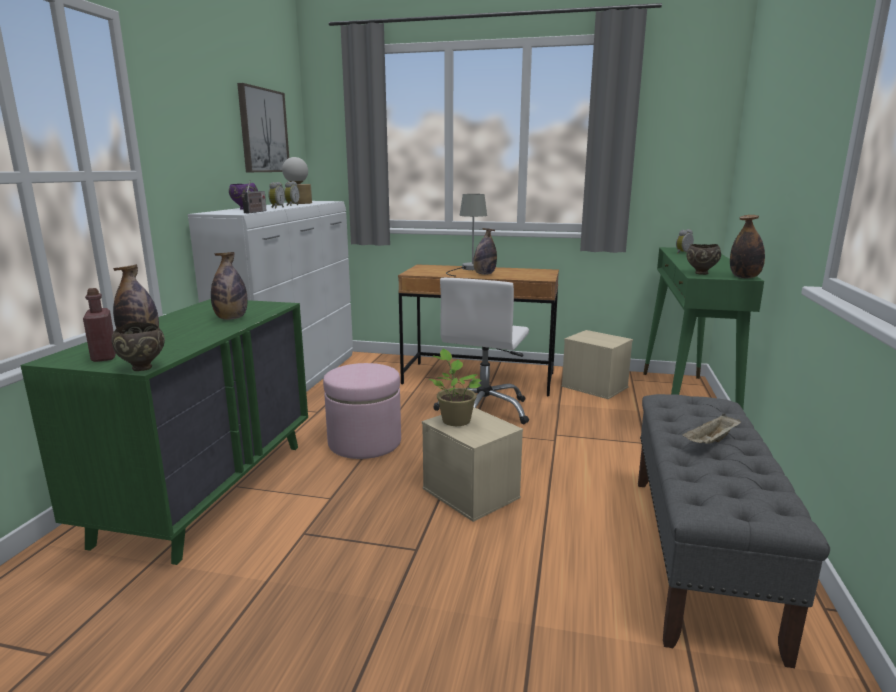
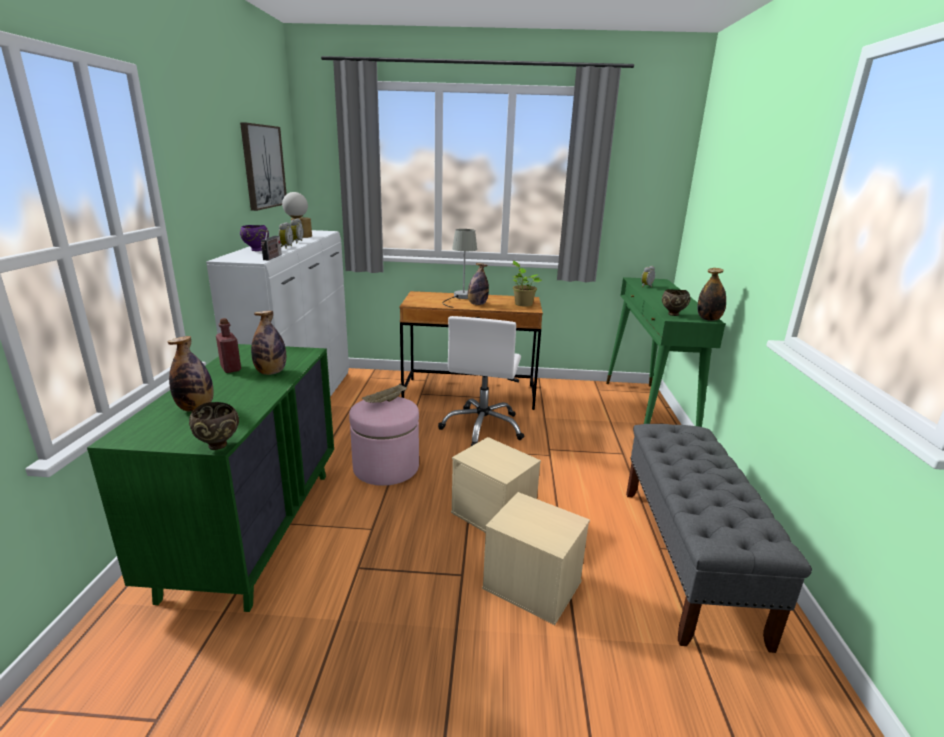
camera: 10 degrees left, 5 degrees up
(104, 357) = (170, 431): red bottle -> red bottle (231, 368)
(455, 420) = (480, 454): potted plant -> potted plant (522, 304)
(593, 387) = (568, 398): beige storage box -> beige storage box (530, 585)
(711, 442) = (703, 473): beige tray -> beige tray (385, 401)

